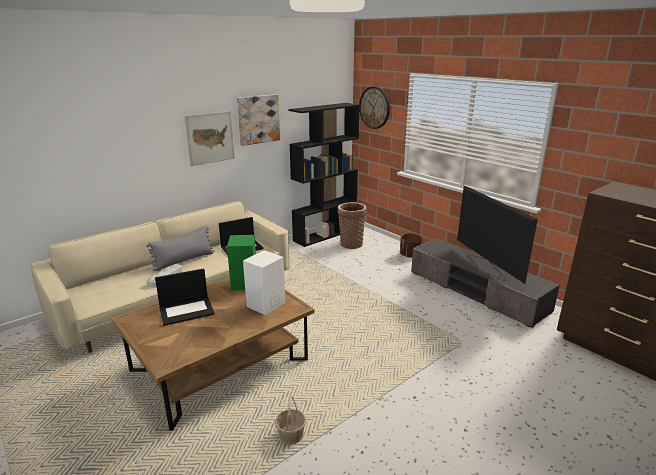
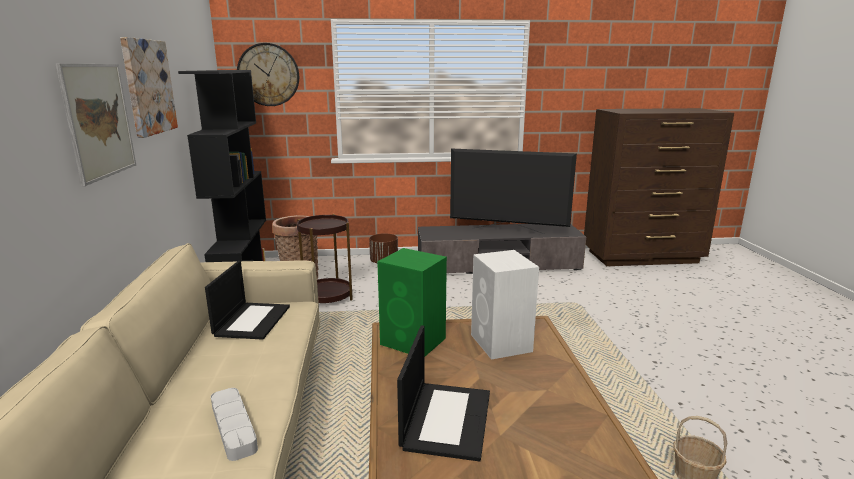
camera: 55 degrees left, 5 degrees down
(184, 260) = (193, 387): grey pillow -> none
(341, 260) = (327, 297): none -> brown side table

